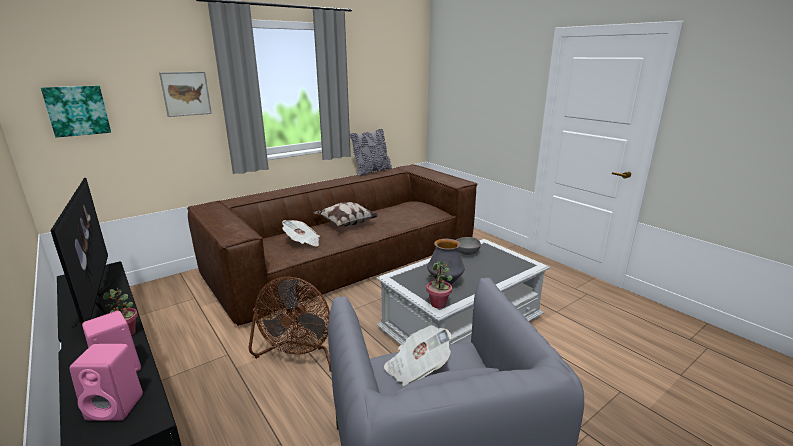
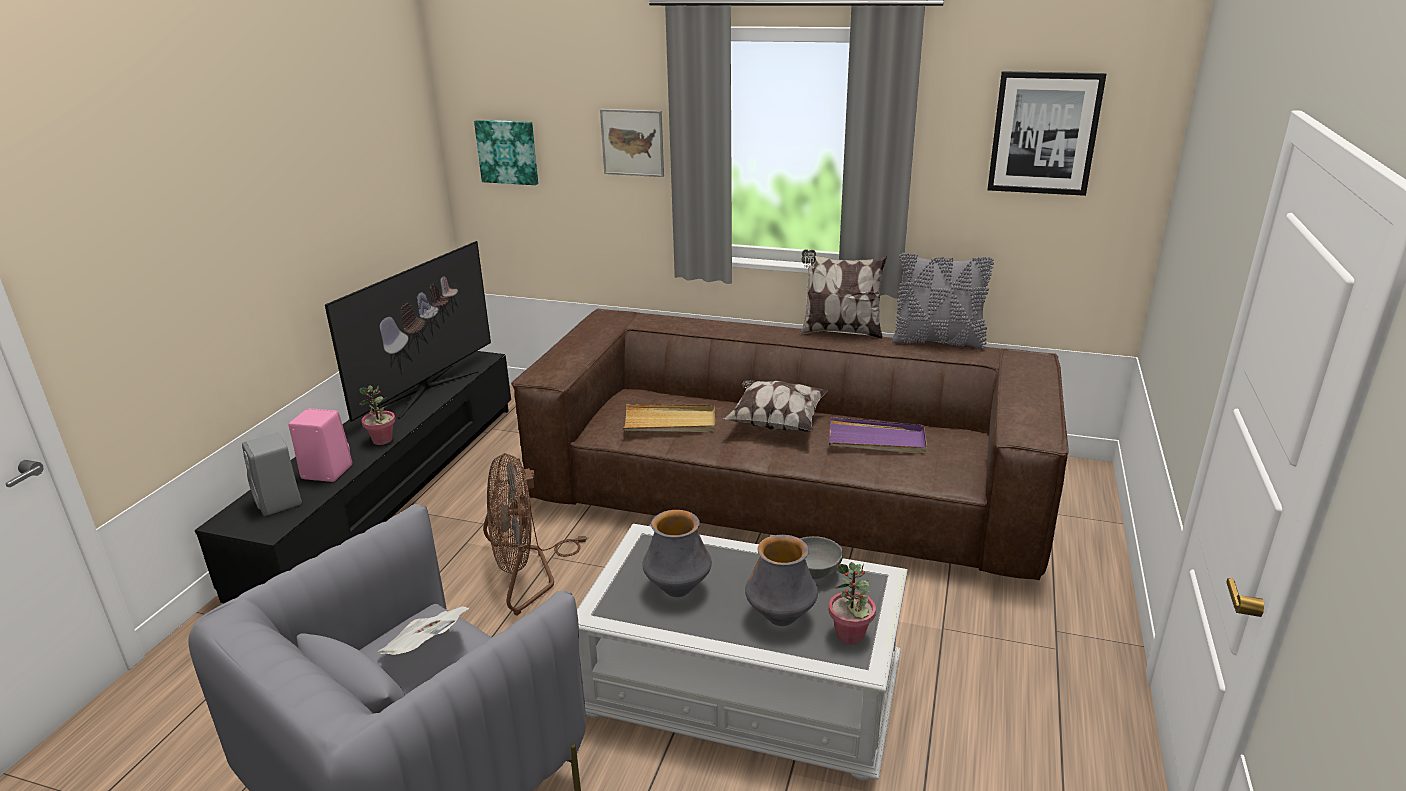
camera: 55 degrees right, 5 degrees up
(117, 407) = (279, 503): pink speaker -> grey speaker
(302, 242) = (670, 422): newspaper -> beige tray
(331, 179) = (840, 331): none -> pillow
(388, 72) = (1044, 133): none -> picture
(392, 214) = (877, 440): none -> purple tray
(438, 304) = (606, 608): potted plant -> potted plant (850, 635)
(490, 269) = (780, 618): none -> vase

